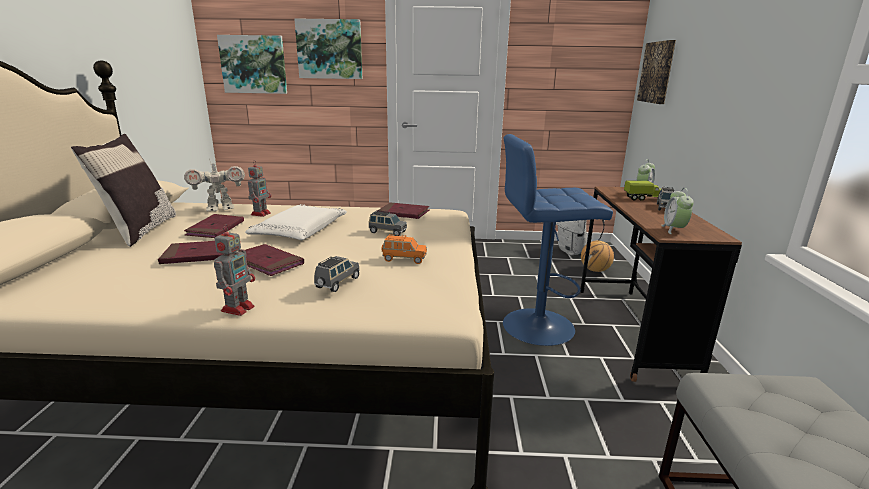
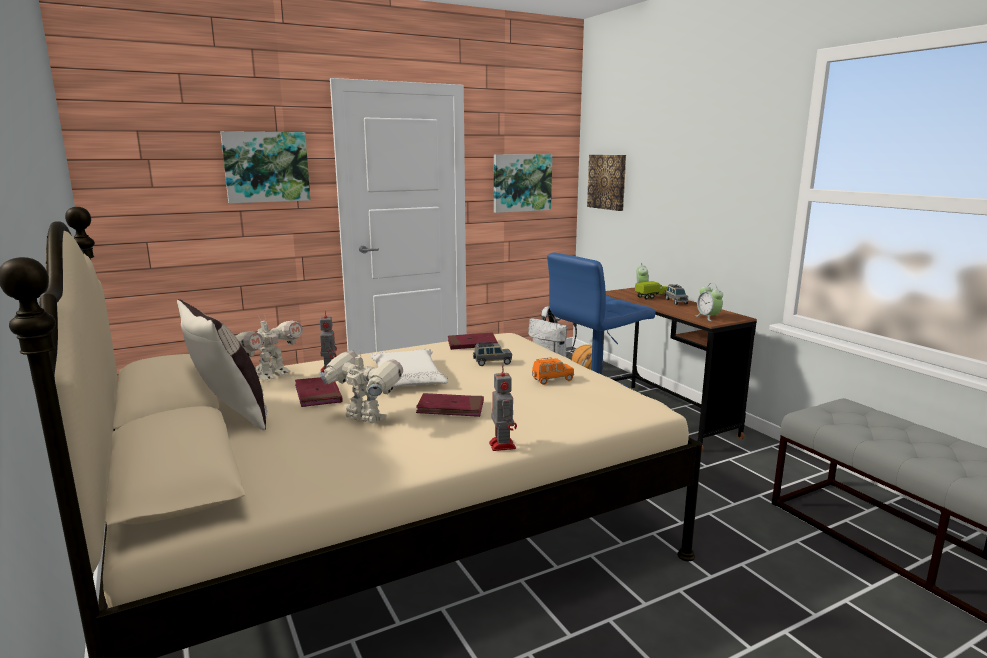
camera: 30 degrees left, 5 degrees down
(197, 255) = (364, 419): red book -> toy robot
(254, 64) = (159, 189): picture -> picture (521, 182)
(337, 283) = (544, 407): grey toy car -> none

